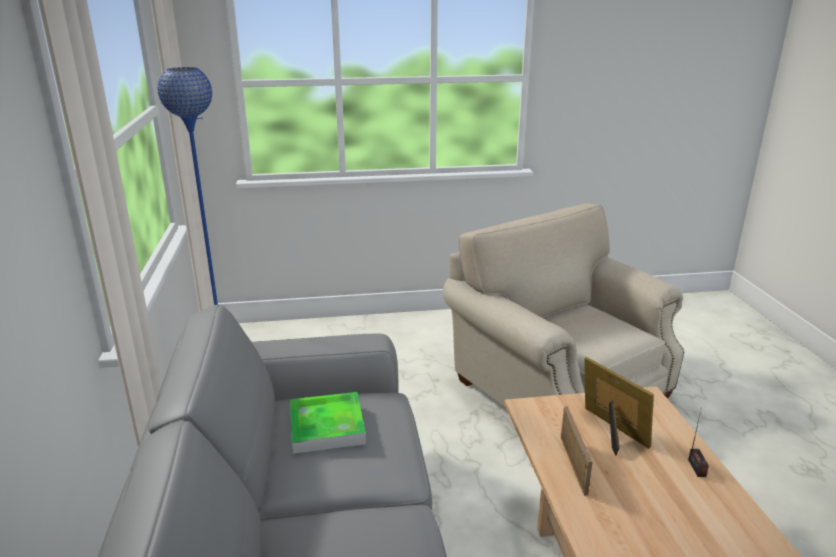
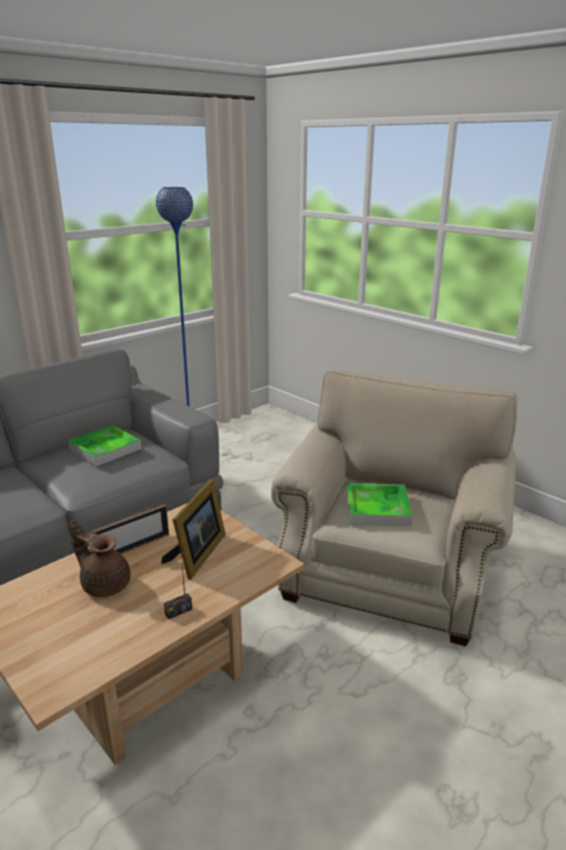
camera: 55 degrees right, 0 degrees up
(584, 331) = (377, 508): none -> tray
(629, 500) = (105, 584): none -> brown teapot

